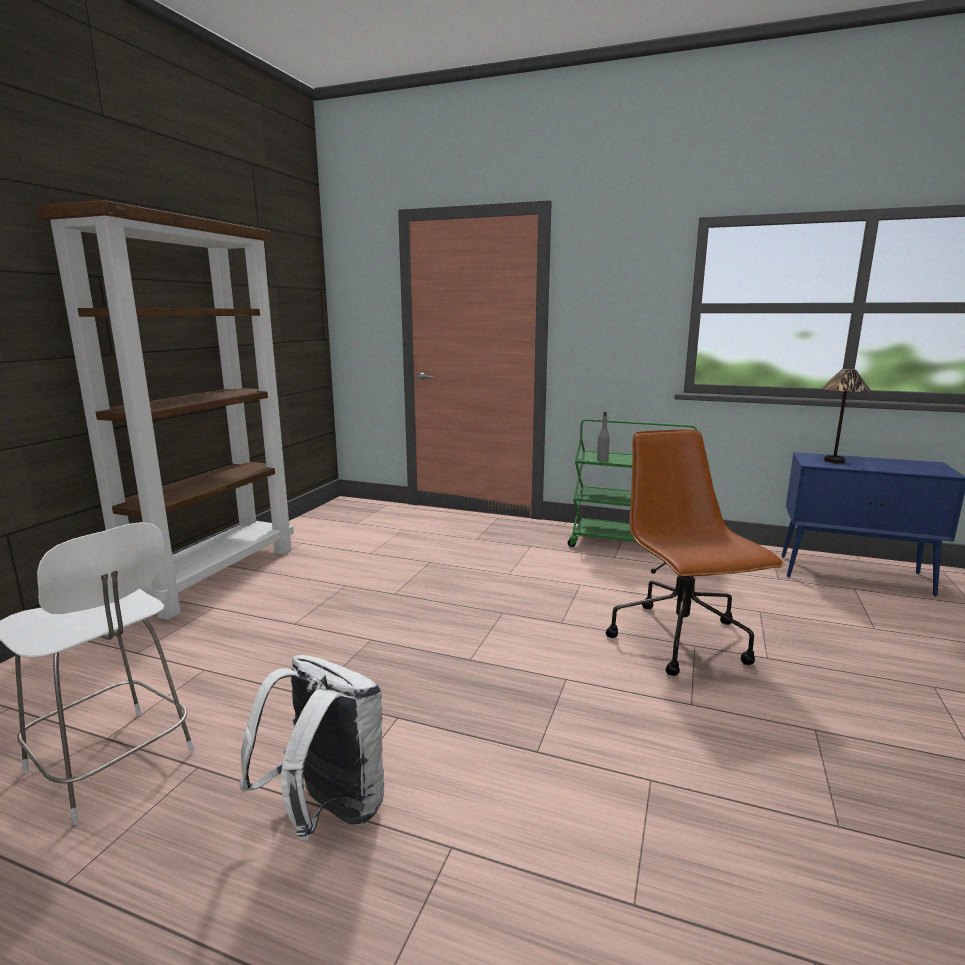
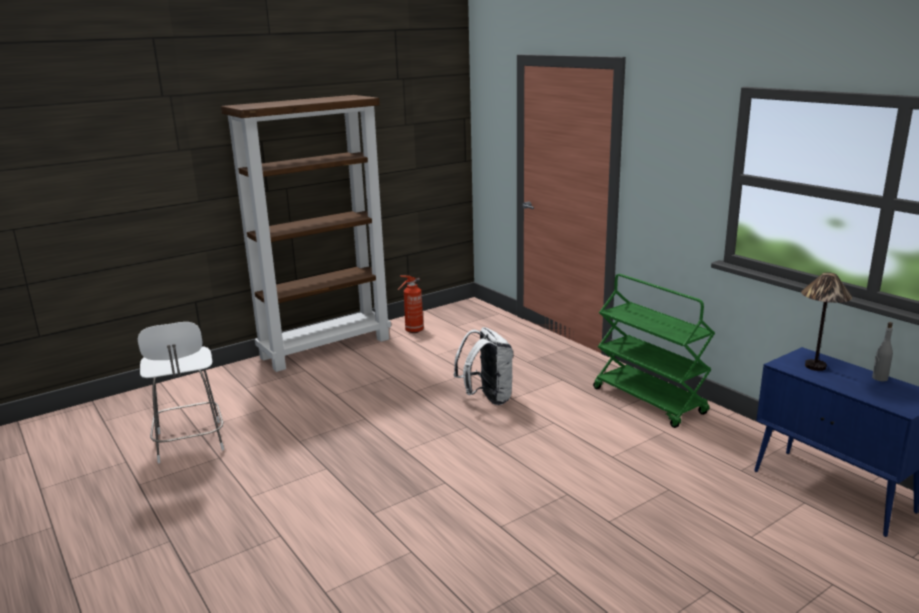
camera: 35 degrees right, 5 degrees up
(311, 536) = (413, 331): none -> fire extinguisher
(327, 811) = (249, 498): white backpack -> white backpack (487, 398)
(602, 460) = (623, 316): grey bottle -> grey bottle (879, 378)
(681, 640) = (563, 487): brown office chair -> none

